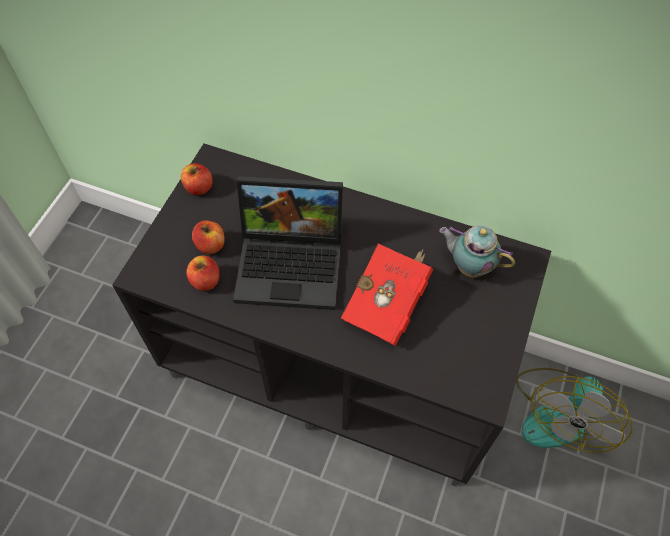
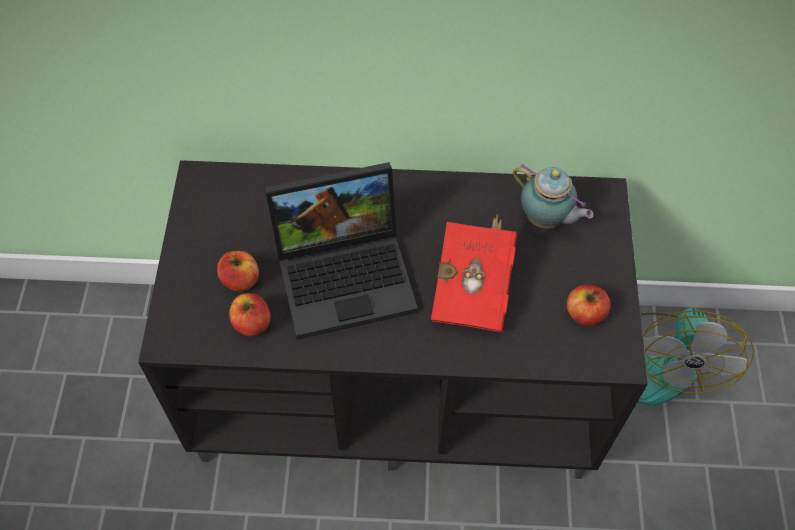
camera: 20 degrees left, 0 degrees up
(198, 187) = (197, 215): apple -> apple (584, 314)
(469, 266) = (546, 220): teapot -> teapot turned 150 degrees counterclockwise

